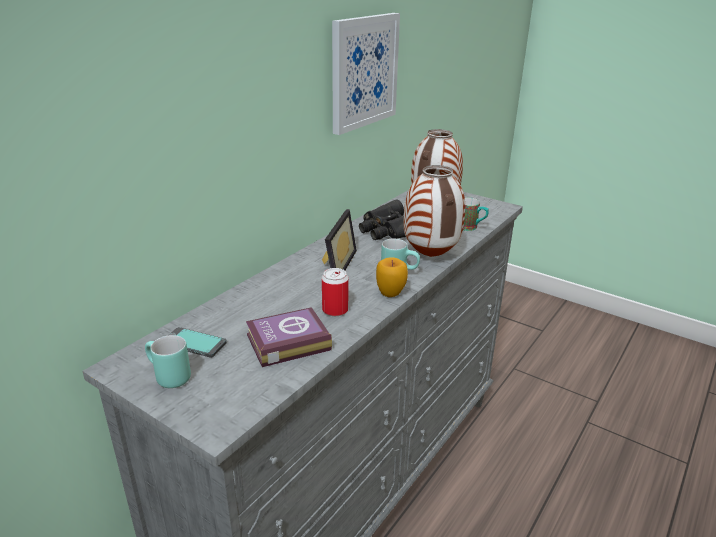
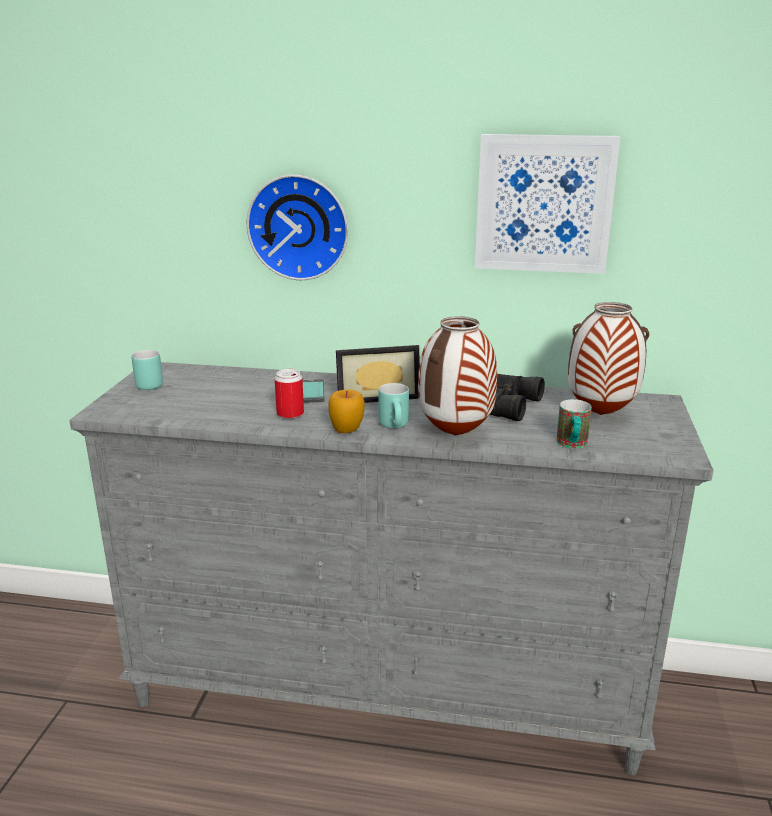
camera: 65 degrees right, 5 degrees down
(194, 343) = (198, 380): phone -> phone (311, 392)
(216, 141) = (299, 227): none -> wall clock
(286, 342) = (222, 407): book -> none

